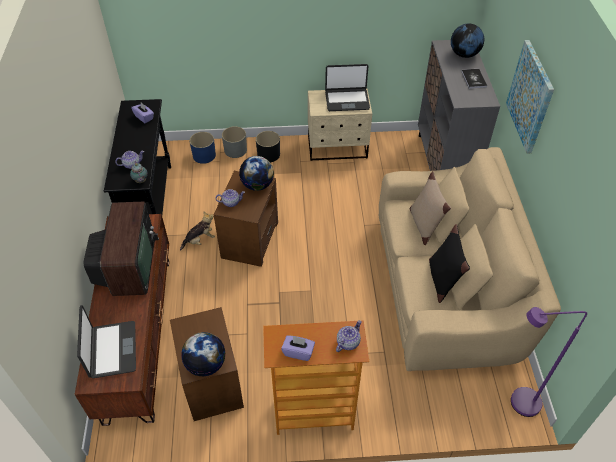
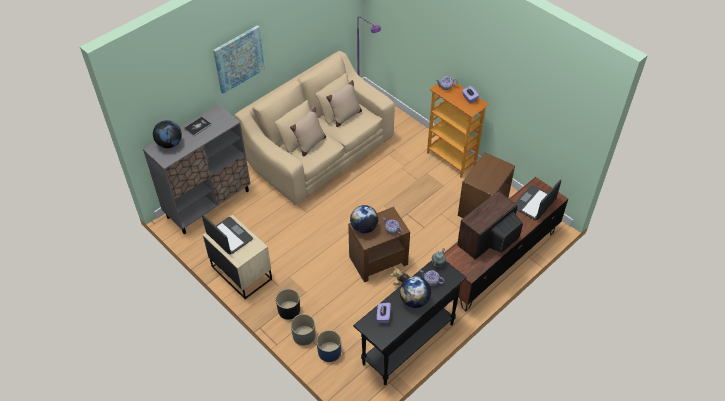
camera: 130 degrees left, 0 degrees up
(206, 364) = (496, 164): globe -> globe (414, 300)
(442, 279) = (345, 117): black pillow -> beige pillow

